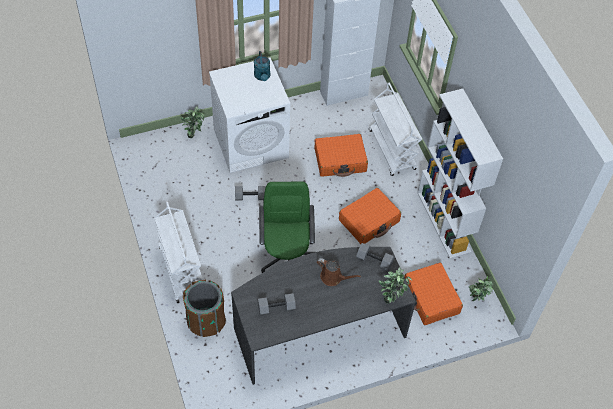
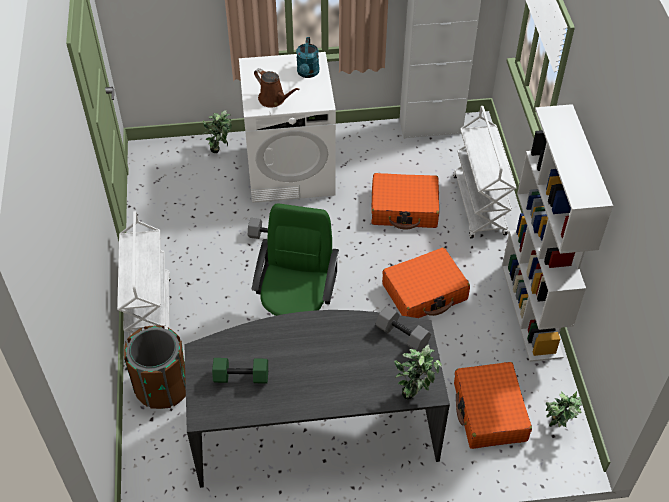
camera: 15 degrees right, 5 degrees down
(276, 307) = (242, 376): grey dumbbell -> green dumbbell
(333, 277) = (336, 349): brown watering can -> brown watering can (274, 99)

